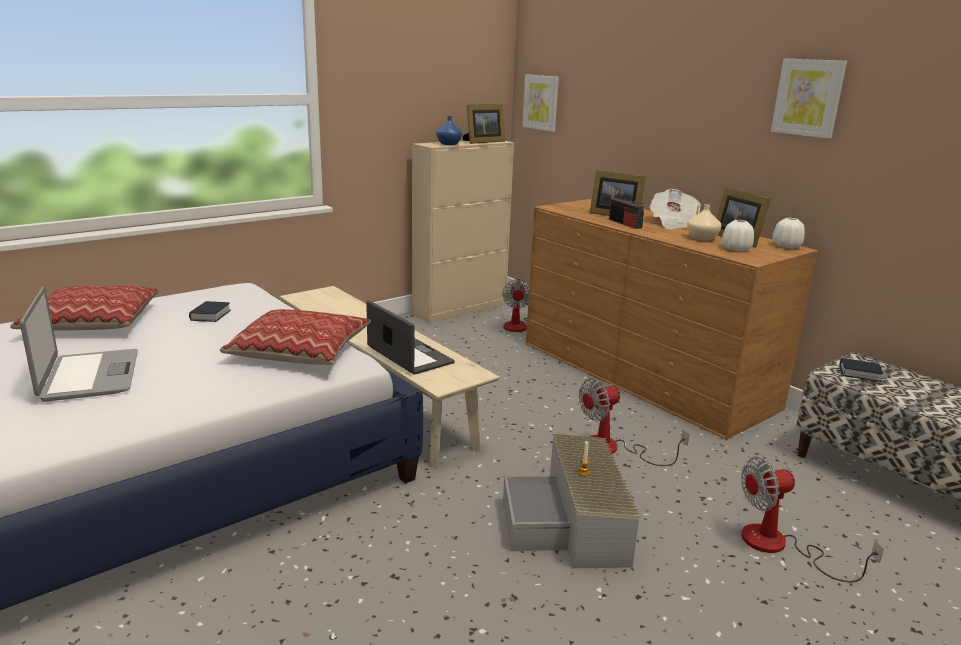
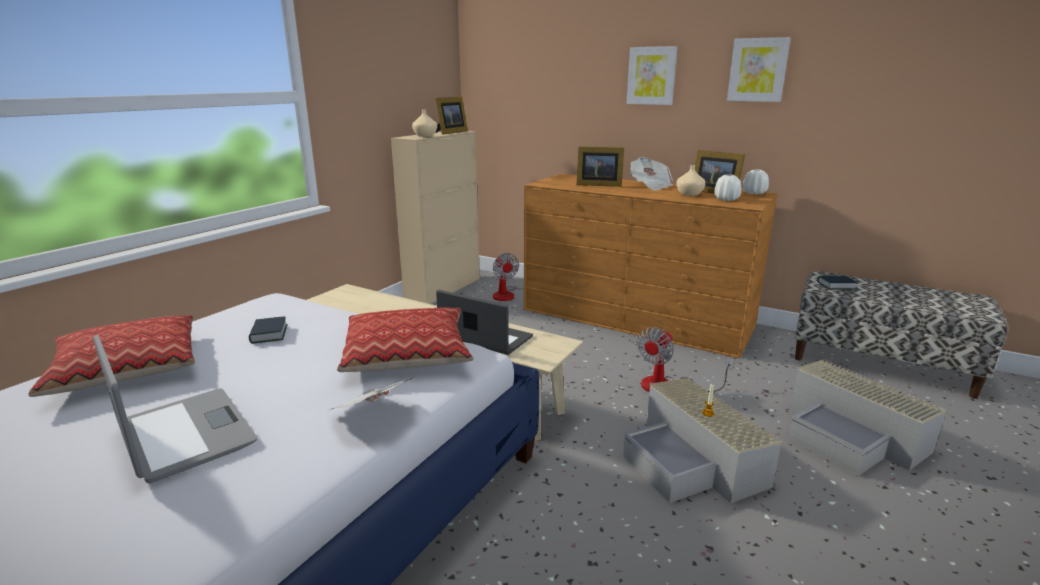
camera: 20 degrees left, 0 degrees up
(226, 391) = (373, 414): none -> newspaper
(449, 144) = (425, 136): blue vase -> beige vase
(541, 102) = (493, 94): picture -> picture (651, 76)
(625, 223) = (616, 190): radio -> none
(779, 546) = (852, 436): fan -> grey storage box

